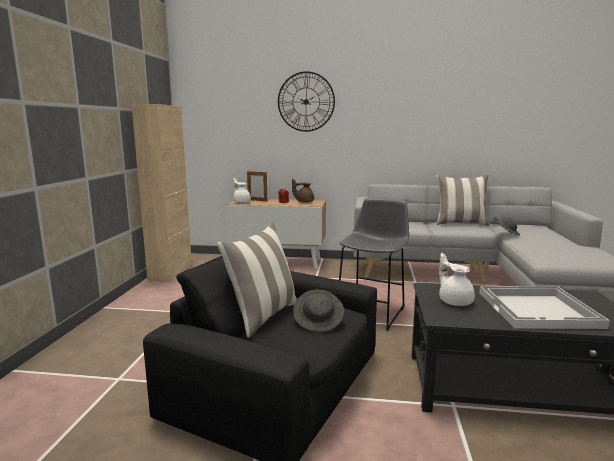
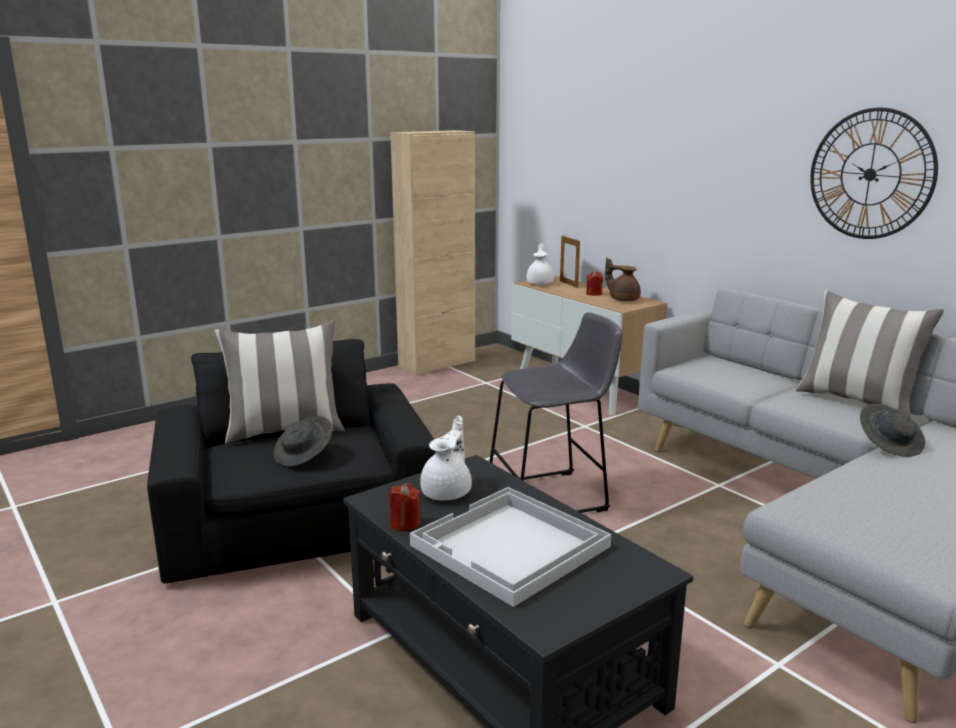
camera: 45 degrees right, 5 degrees up
(306, 102) = (653, 126): wall clock -> wall clock (870, 174)
(484, 321) = (405, 524): none -> red candle

